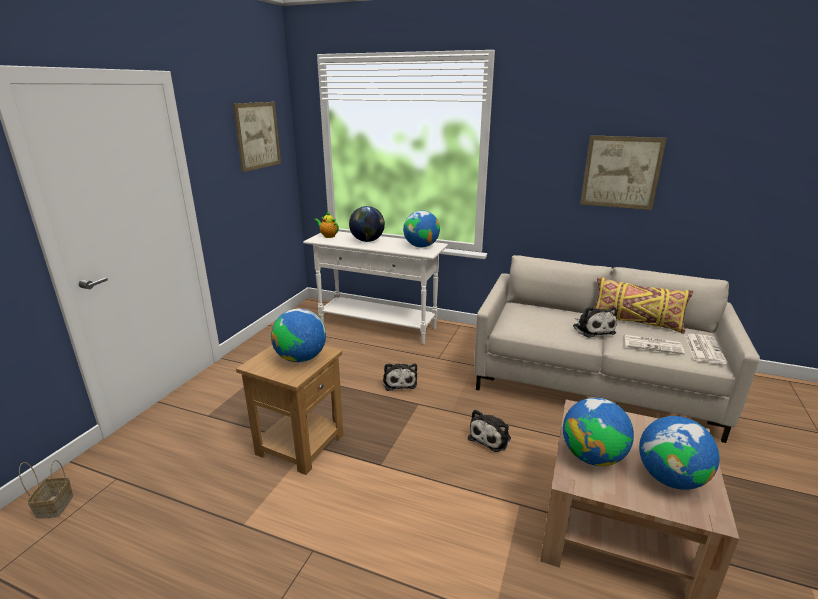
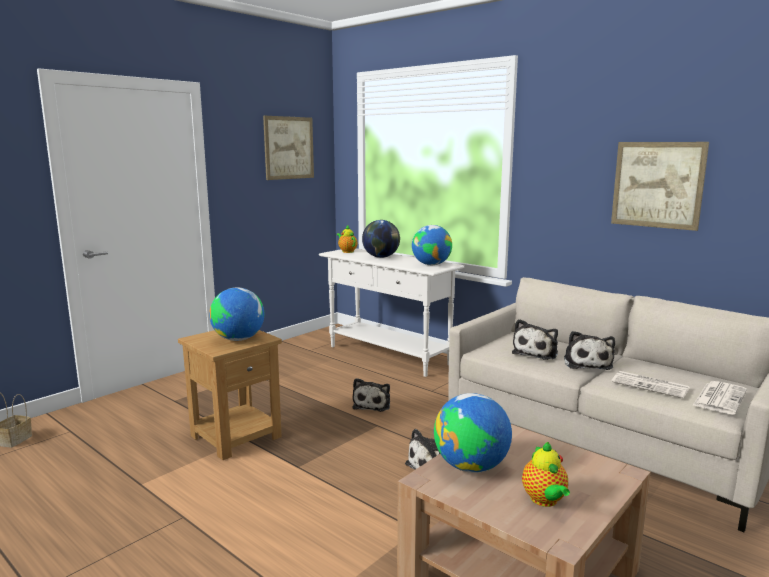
camera: 20 degrees right, 10 degrees down
(549, 324) = (536, 352): none -> plush toy
(635, 322) = (653, 364): yellow pillow -> none
(670, 478) = (545, 501): globe -> teapot

